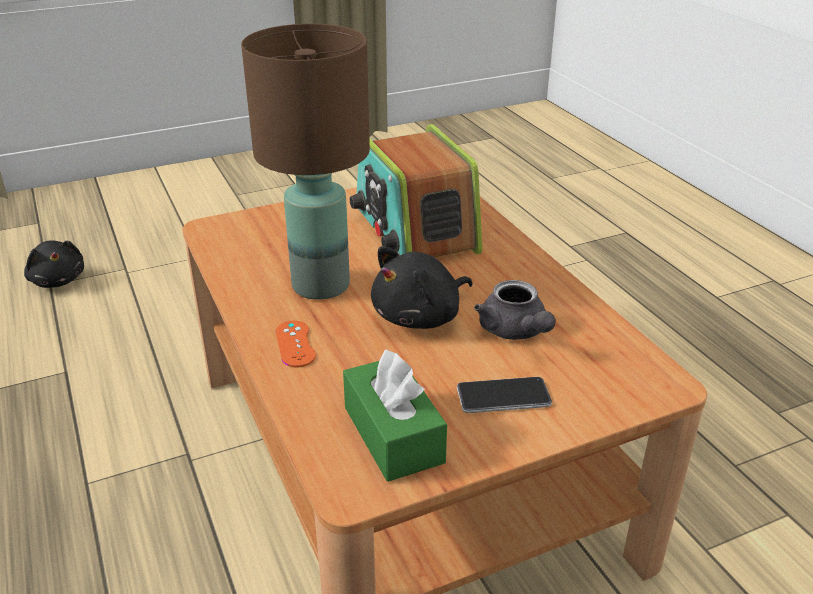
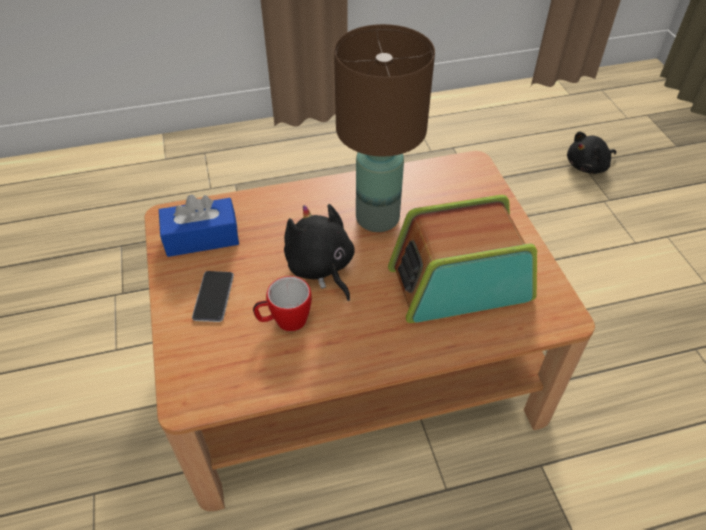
camera: 100 degrees right, 15 degrees up
(295, 344) = (307, 201): orange game controller -> none
(393, 434) = (202, 238): green tissue box -> blue tissue box
(515, 332) = (284, 321): grey teapot -> mug

